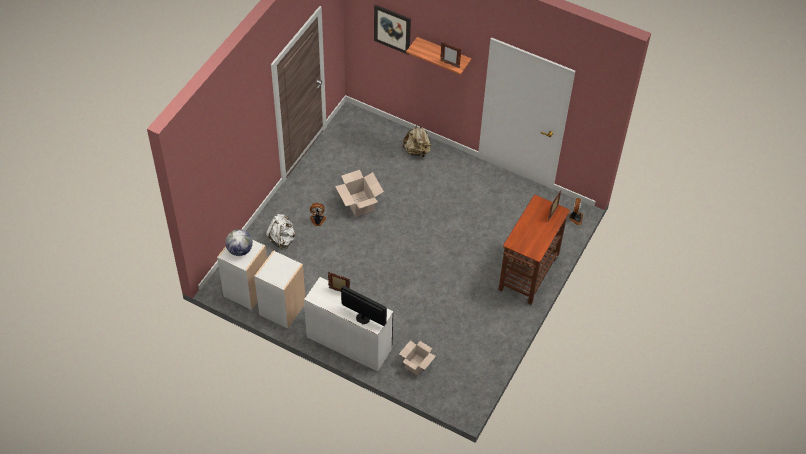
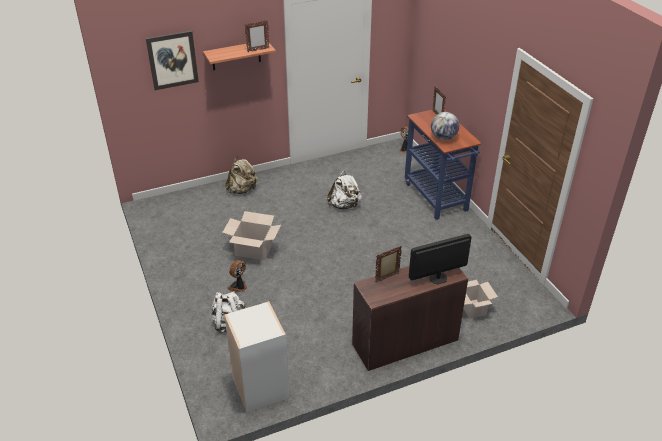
camera: 50 degrees left, 15 degrees down
(240, 250) = (252, 324): globe -> globe (443, 138)
(282, 308) = (313, 371): bookcase -> none
(349, 342) = (404, 341): white desk -> brown desk
(459, 223) = (344, 205): none -> white backpack
(528, 275) = (436, 197): brown cart -> blue cart

